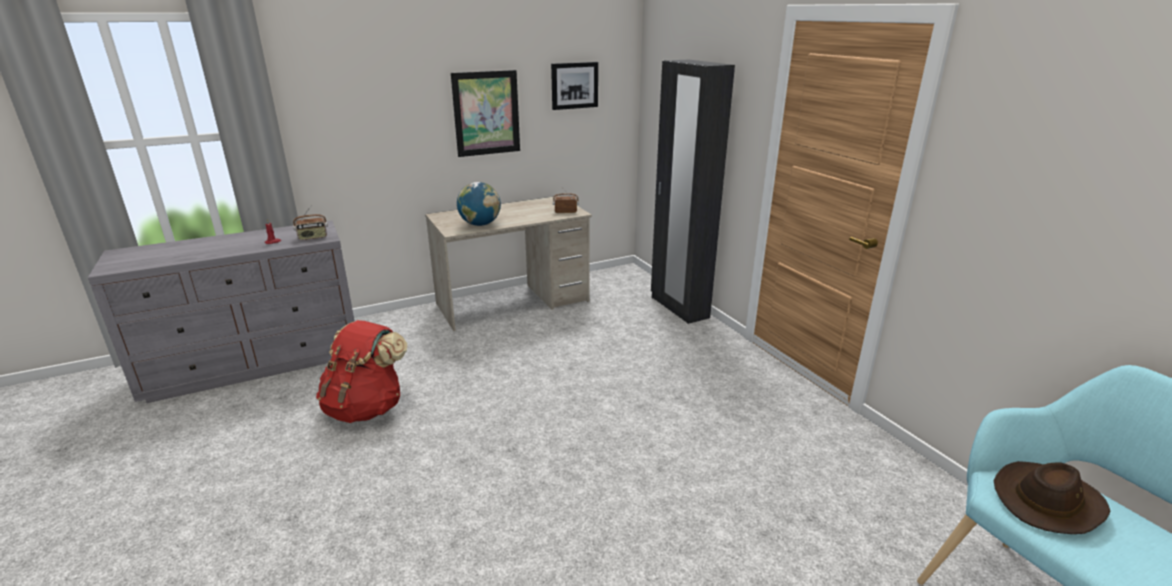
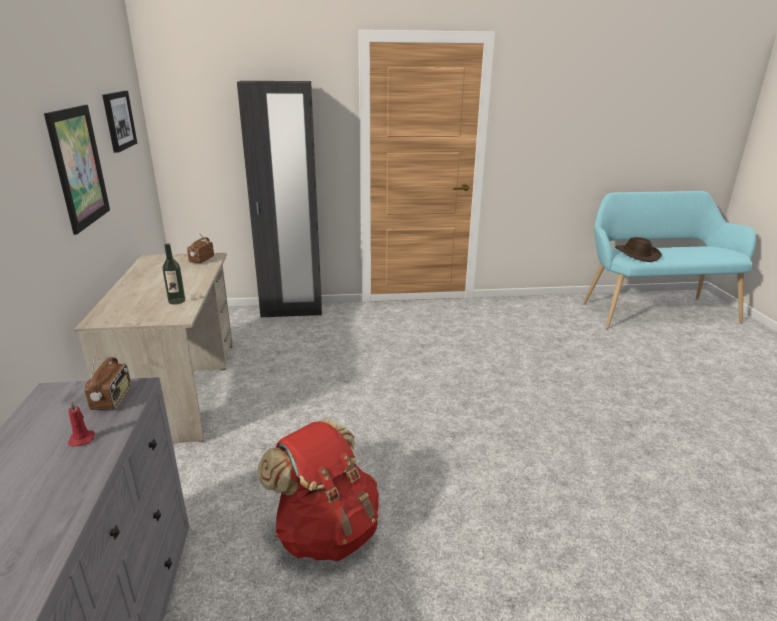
camera: 70 degrees left, 0 degrees up
(480, 224) = (177, 301): globe -> bottle

